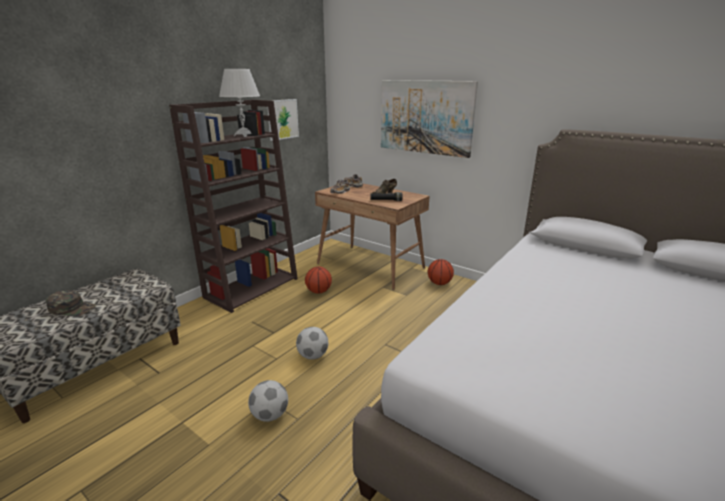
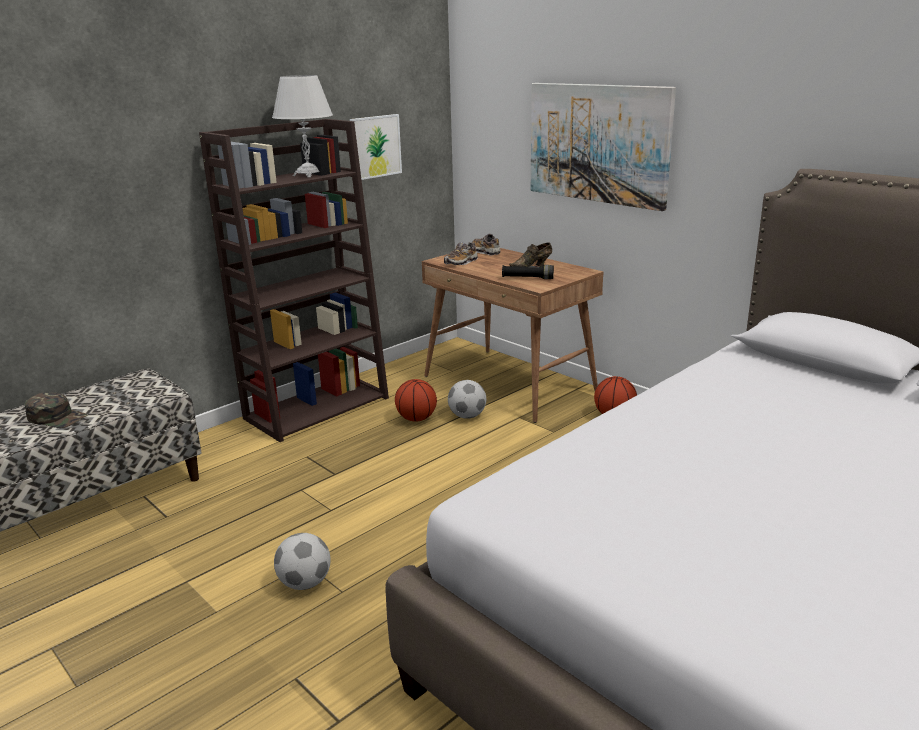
camera: 10 degrees right, 0 degrees up
(313, 356) = (384, 510): football -> football (467, 416)

